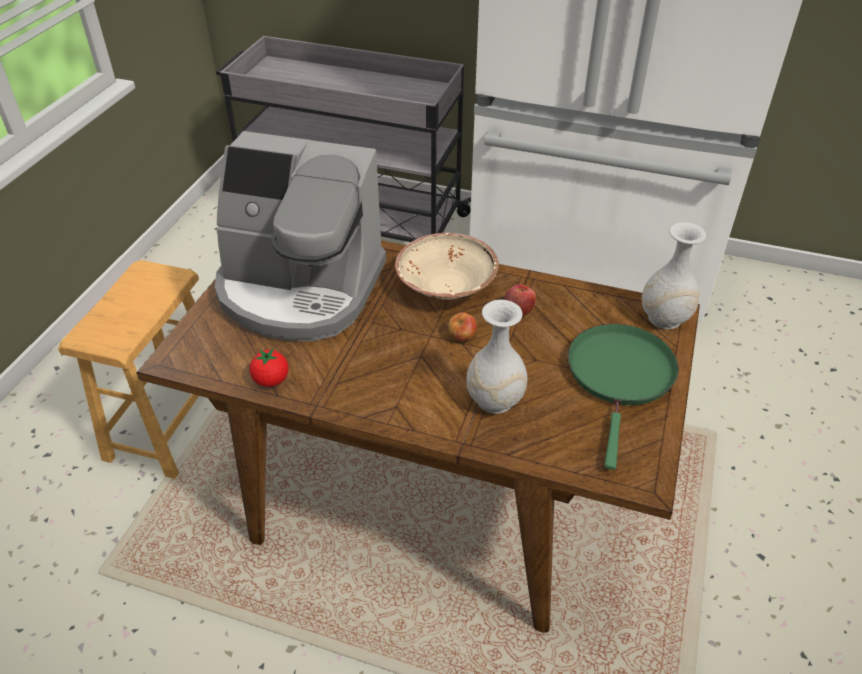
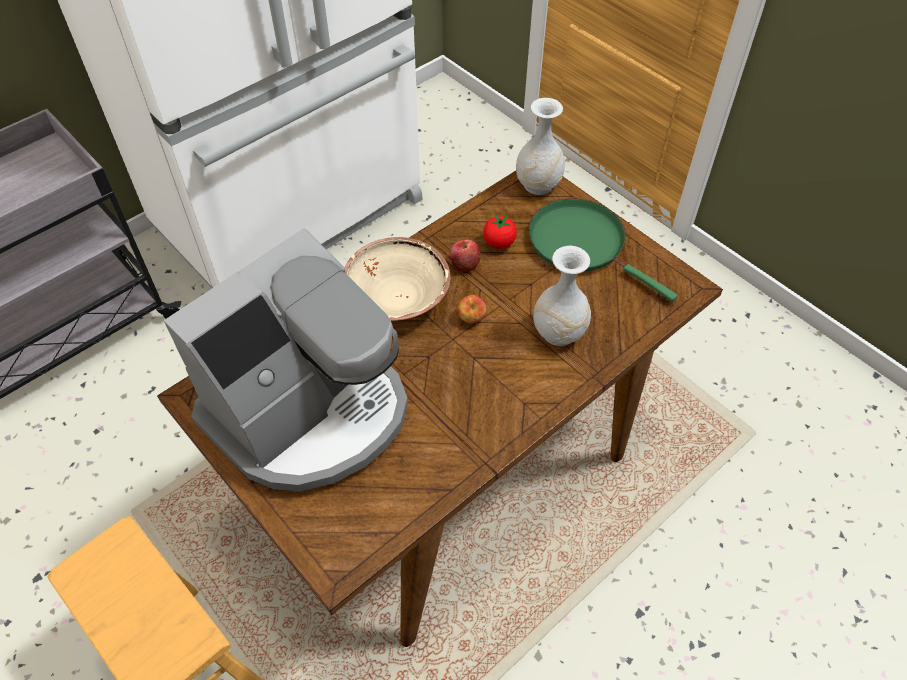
camera: 60 degrees left, 10 degrees up
(271, 380) = (428, 487): tomato -> tomato (499, 243)

